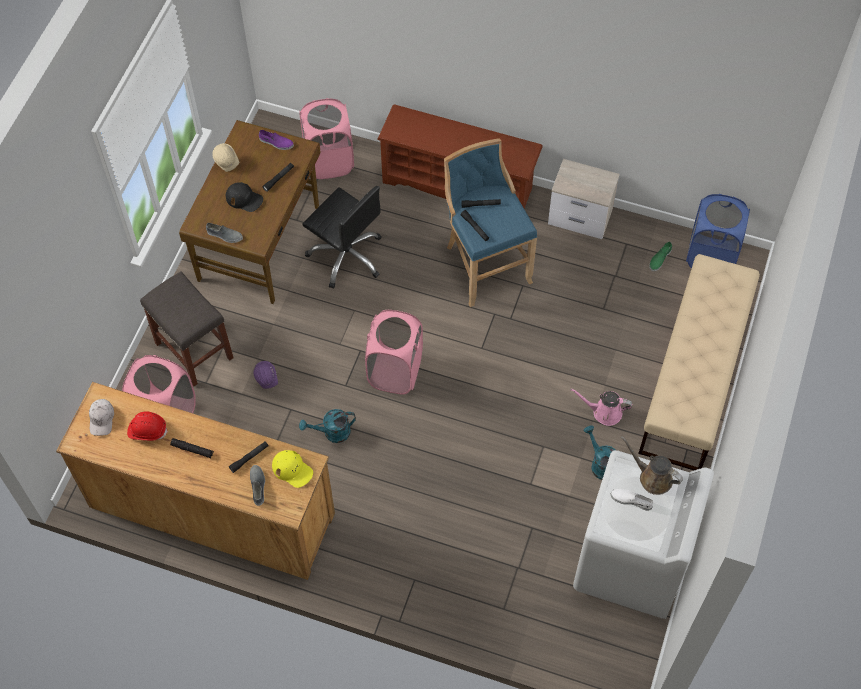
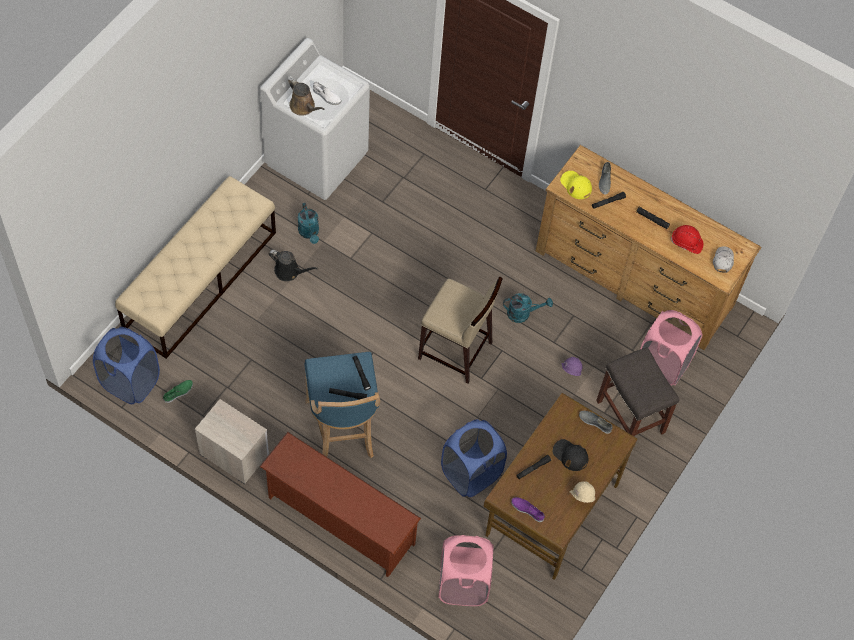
camera: 170 degrees left, 0 degrees up
(346, 256) = (471, 473): black office chair -> blue laundry basket
(395, 371) = (455, 351): pink laundry basket -> beige stool
(604, 412) = (289, 271): pink watering can -> black watering can

